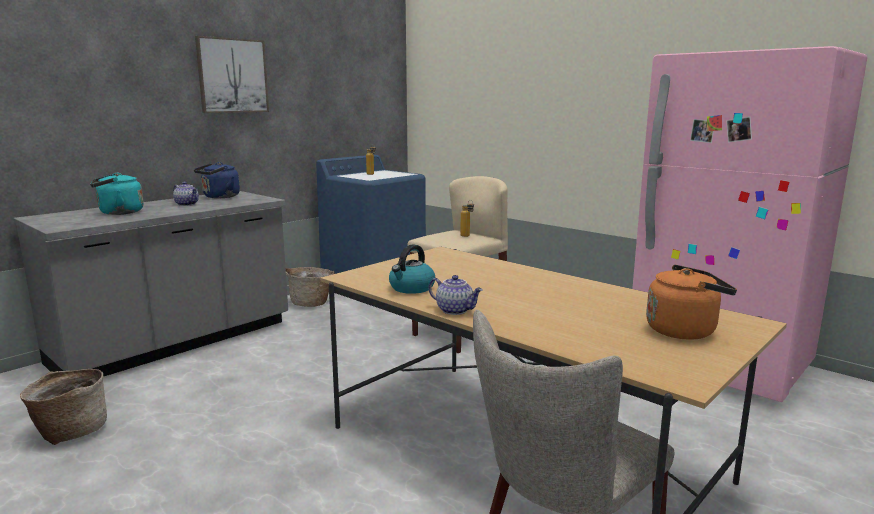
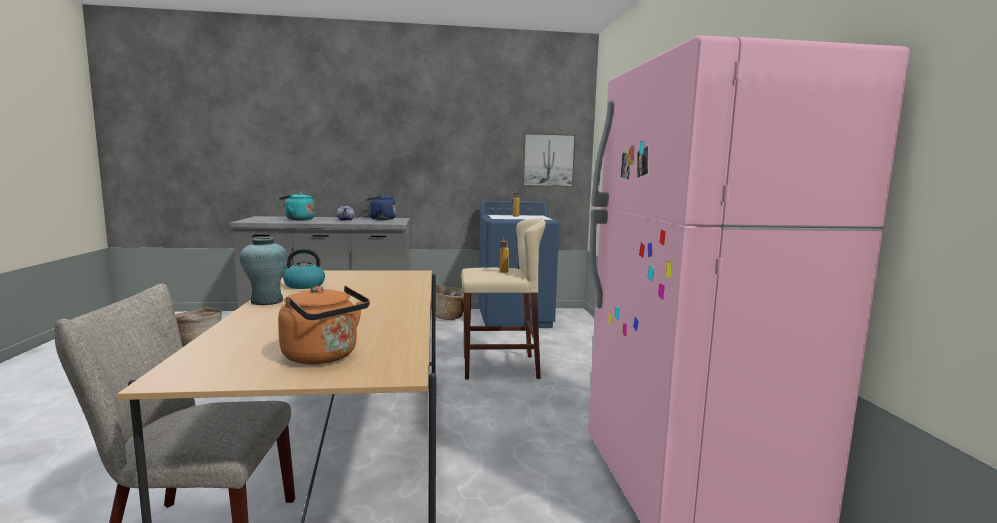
camera: 40 degrees right, 5 degrees down
(232, 76) = (413, 131): picture -> picture (548, 160)
(455, 310) = (266, 301): teapot -> turquoise vase

